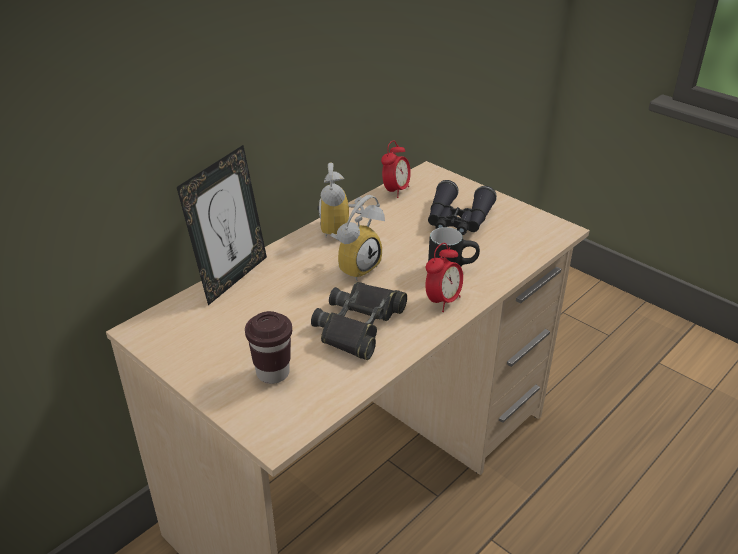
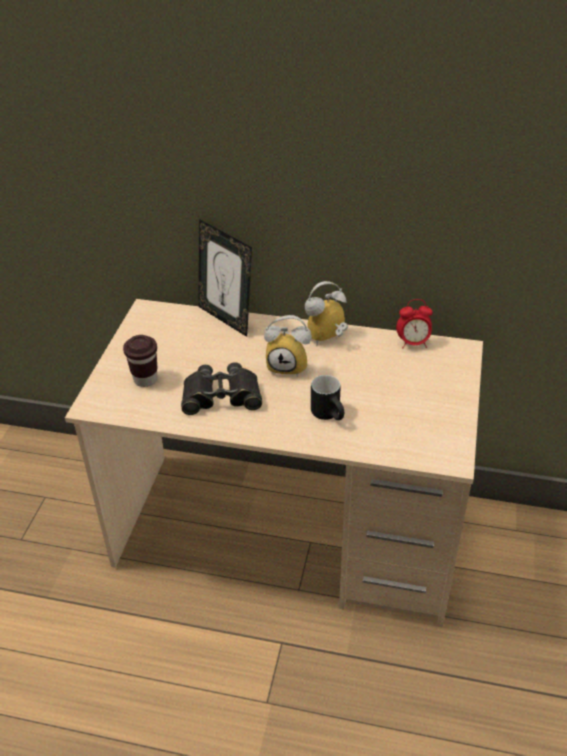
camera: 60 degrees right, 5 degrees up
(232, 278) = (226, 318): picture frame -> picture frame turned 45 degrees clockwise
(442, 301) = (283, 425): alarm clock -> none
(458, 220) = (404, 393): black binoculars -> none

